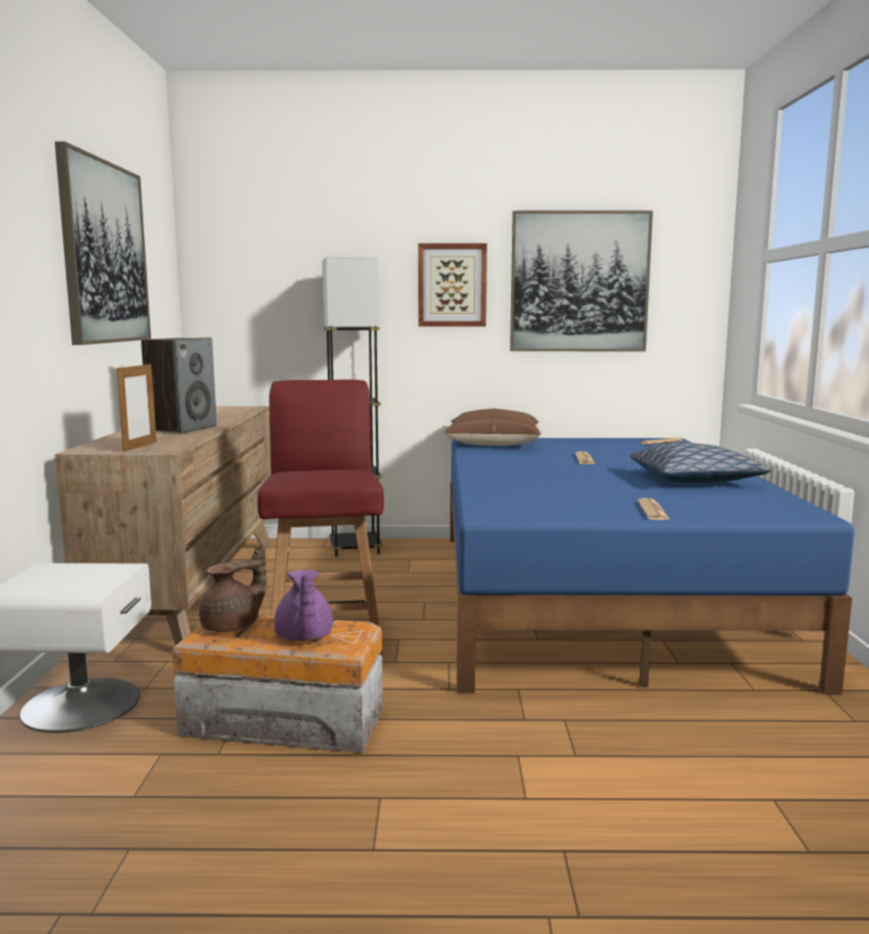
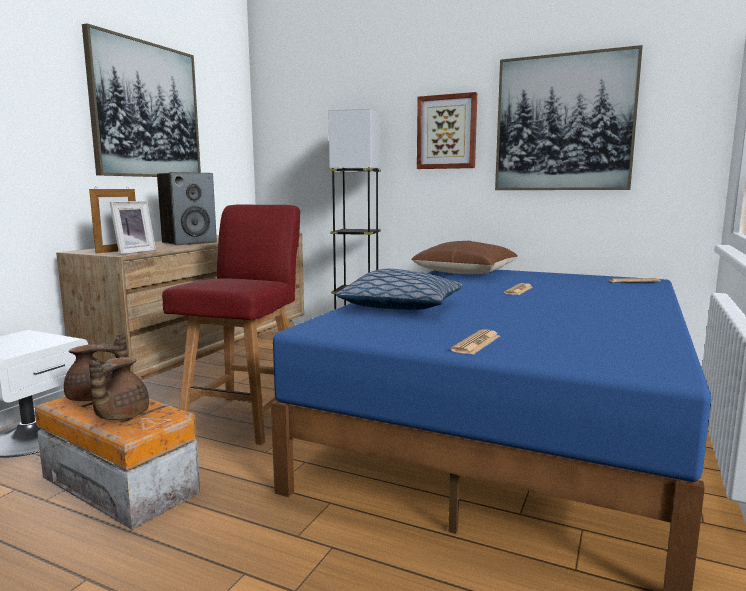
camera: 25 degrees right, 0 degrees up
(167, 447) = (133, 252): none -> picture frame
(303, 637) = (120, 416): purple teapot -> brown teapot
(694, 480) = (594, 318): pillow -> pillow (402, 306)

